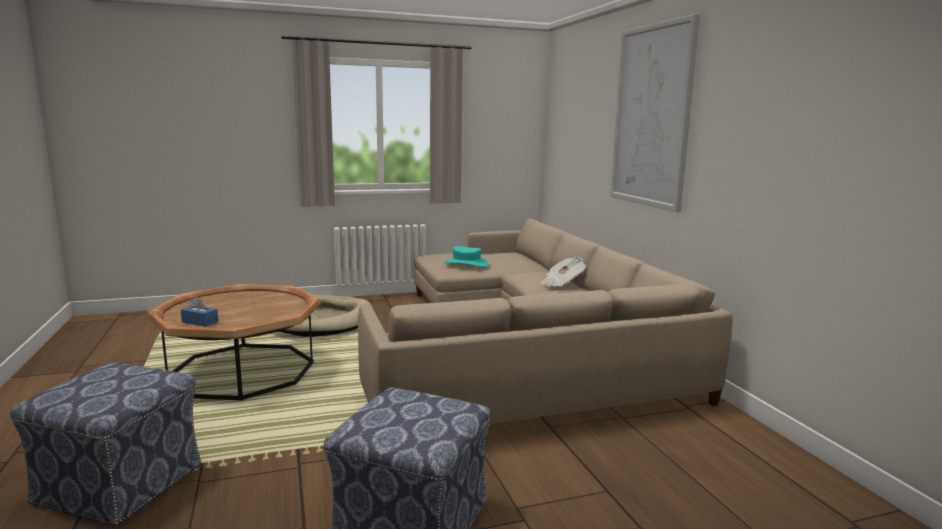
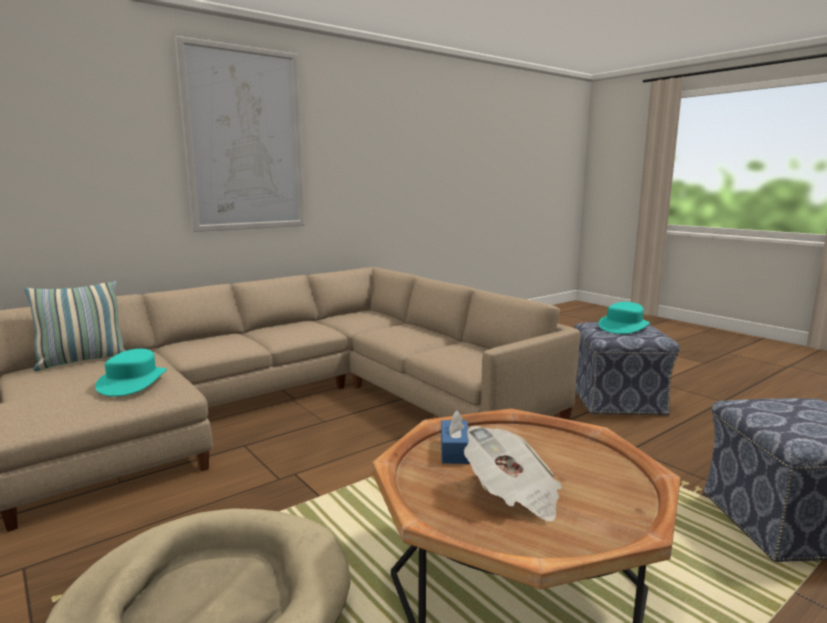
camera: 110 degrees left, 0 degrees up
(200, 322) = (609, 481): blue tissue box -> blue tissue box (454, 451)
(418, 416) = (623, 326): none -> turquoise hat
(520, 257) = (82, 361): none -> pillow
(562, 283) = (242, 334): newspaper -> newspaper (513, 495)

